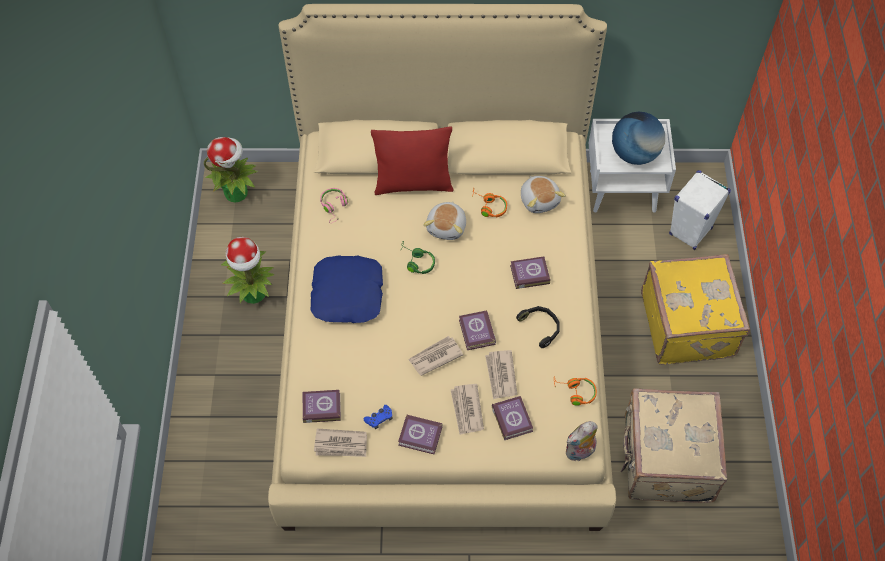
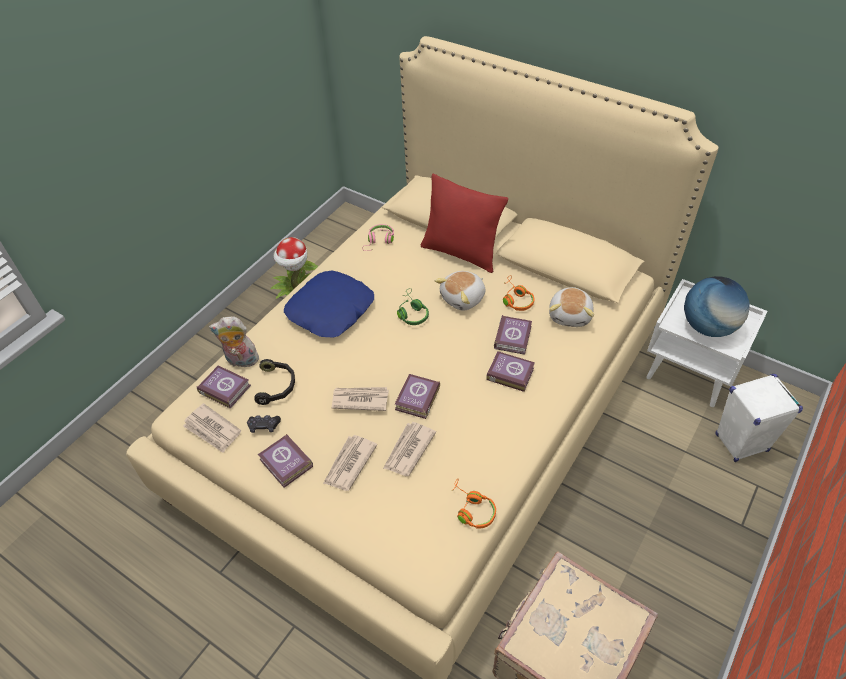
camera: 35 degrees right, 10 degrees down
(237, 192) = (350, 230): potted plant -> none
(379, 419) = (264, 426): blue game controller -> black game controller
(512, 418) = (386, 497): book -> book (513, 337)
(541, 327) = (484, 426): black headphones -> black headphones (277, 386)
(580, 452) = (429, 575): plush toy -> plush toy (241, 361)
(688, 324) = (682, 531): yellow suitcase -> none

